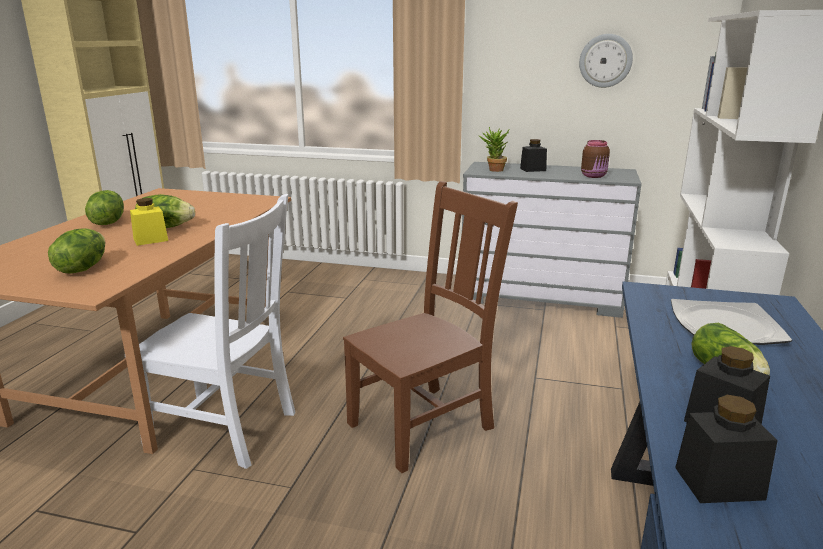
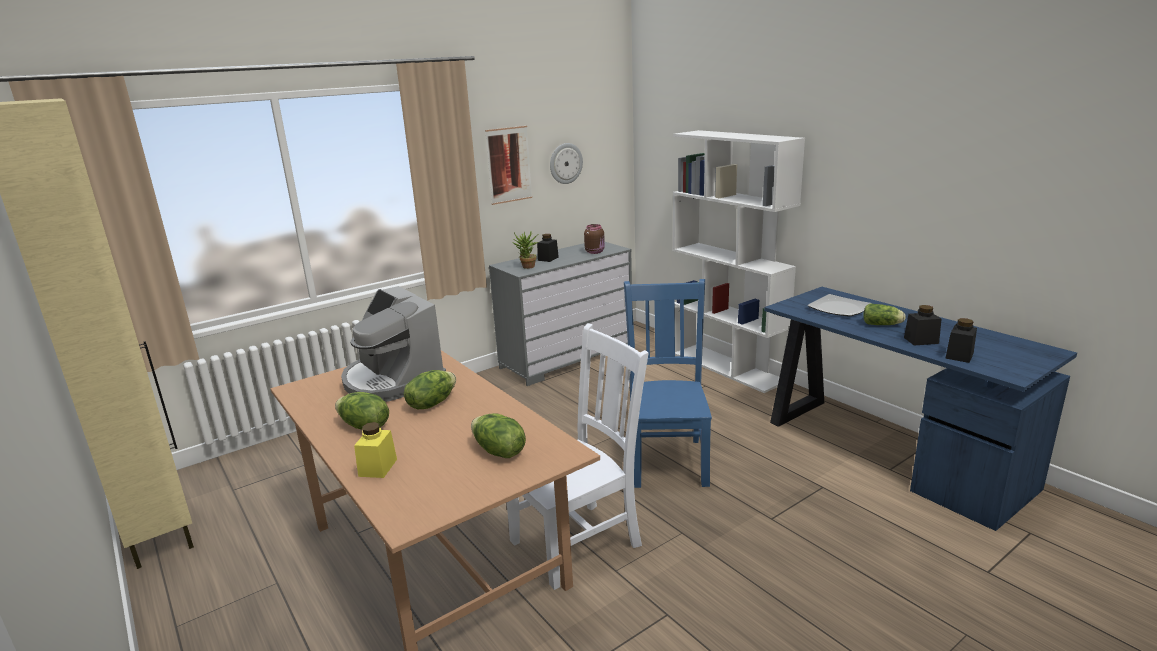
camera: 50 degrees left, 0 degrees up
(150, 240) = (461, 414): yellow jar -> yellow jar (378, 467)
(200, 207) = (392, 380): none -> coffee machine
(425, 424) = (667, 460): brown chair -> blue chair
(522, 51) = (509, 165): none -> picture

